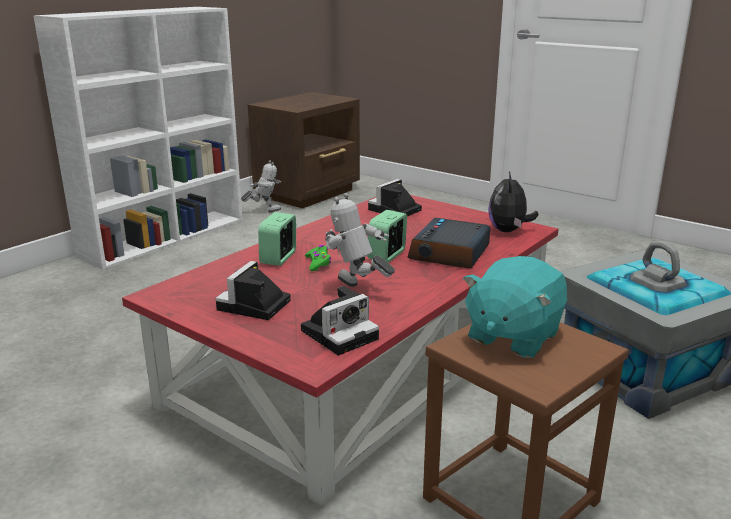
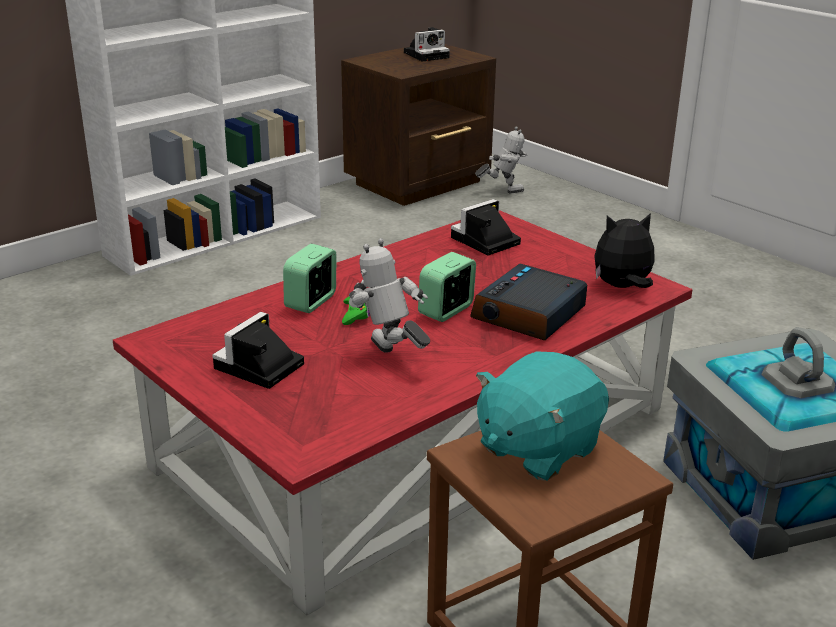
camera: 10 degrees right, 5 degrees up
(264, 211) = (352, 206): toy robot -> toy robot (502, 191)
(341, 333) = (347, 416): camera -> camera (427, 55)
(508, 231) = (622, 287): plush toy -> plush toy turned 60 degrees clockwise

